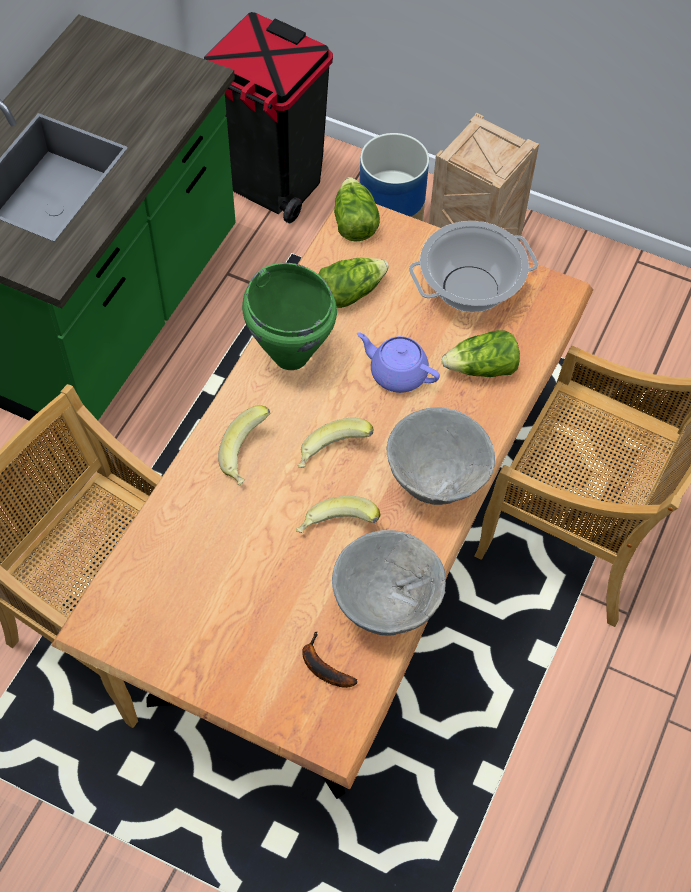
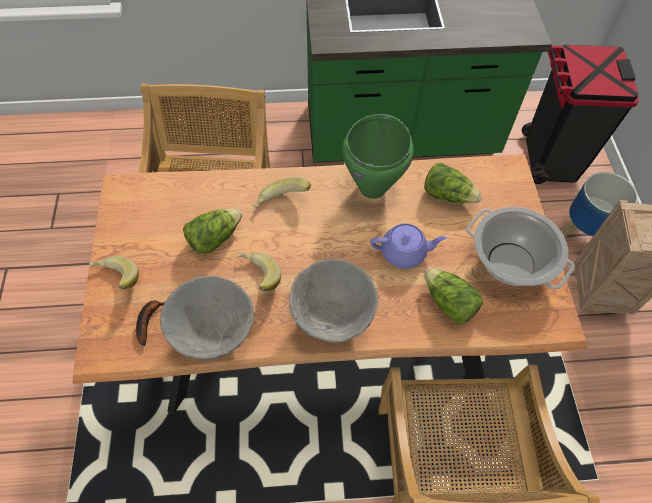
camera: 60 degrees right, 0 degrees up
(333, 455) = (313, 248): banana -> banana (116, 280)
(354, 222) = (505, 170): lettuce -> lettuce (214, 238)
(397, 373) = (404, 253): purple teapot -> purple teapot turned 90 degrees clockwise

